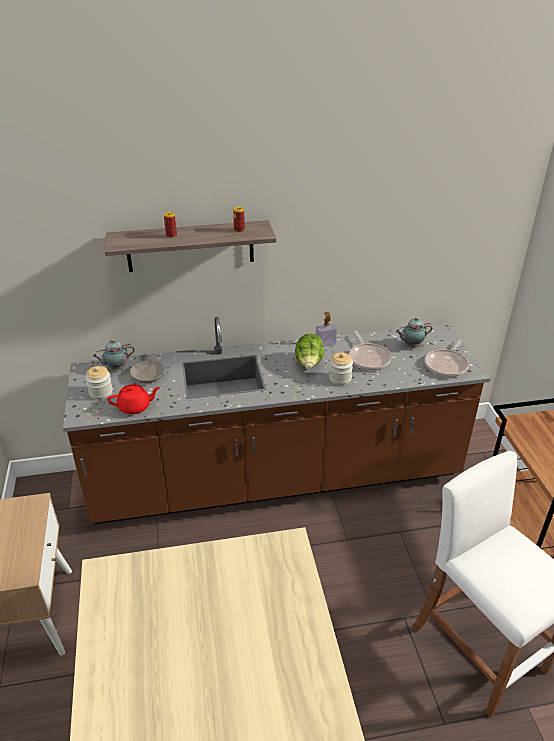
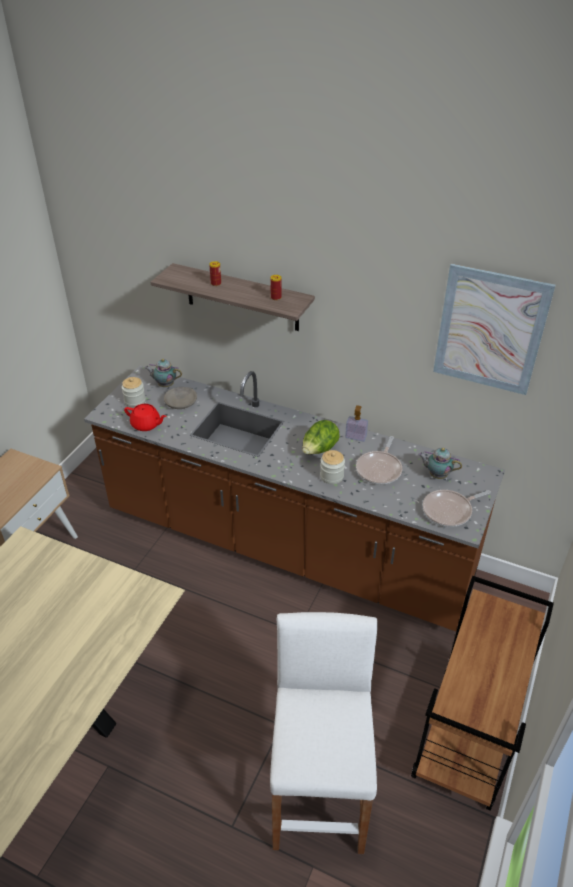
camera: 35 degrees right, 5 degrees up
(429, 202) = (490, 330): none -> picture

